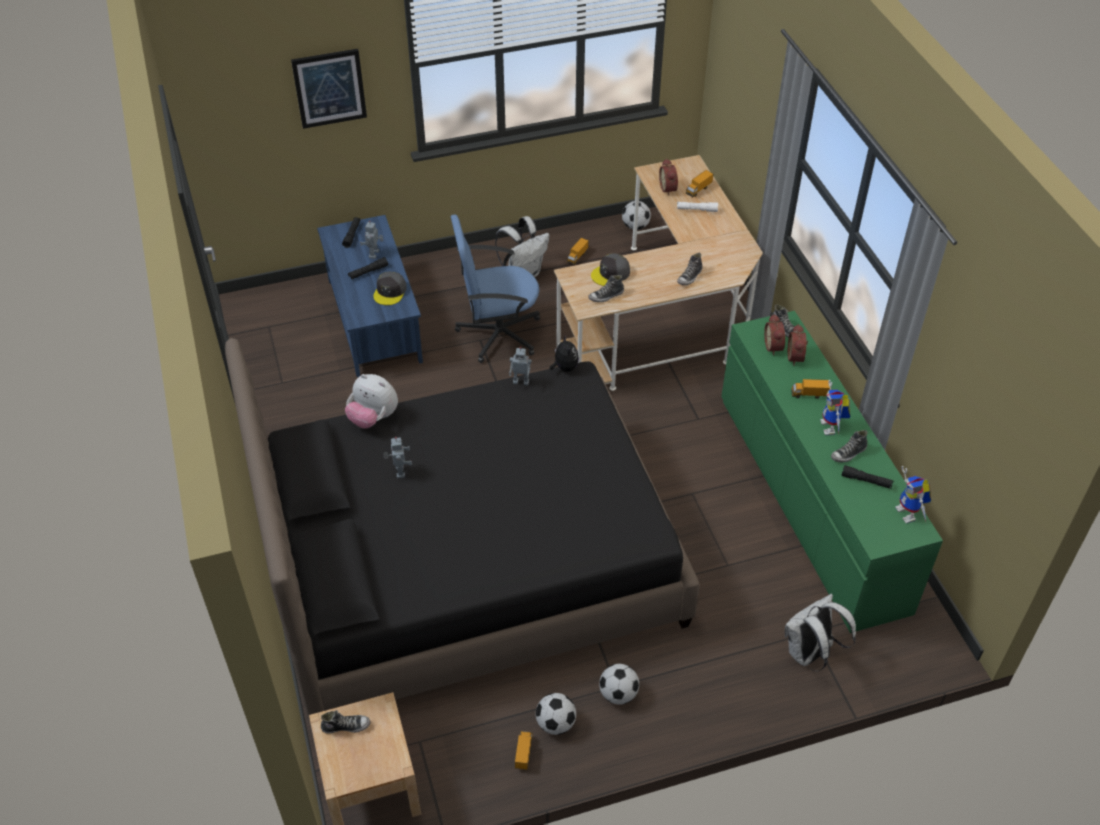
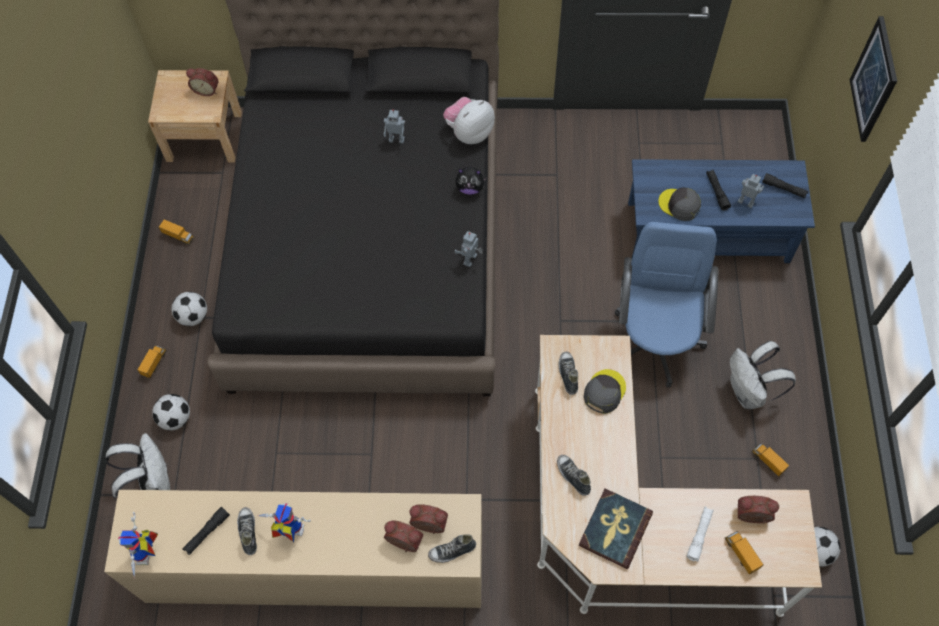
camera: 110 degrees right, 15 degrees up
(346, 726) = (207, 89): shoe -> alarm clock
(555, 723) = (191, 264): football -> football (176, 418)
(564, 367) = (476, 304): plush toy -> plush toy (470, 188)
(611, 274) = (604, 391): grey cap -> grey cap turned 45 degrees clockwise
(717, 249) = (614, 529): none -> book
(809, 394) = (343, 530): toy truck -> toy truck (154, 363)
(811, 501) = (315, 567): green dresser -> beige dresser
(909, 514) = (148, 555): toy robot -> toy robot turned 90 degrees counterclockwise

